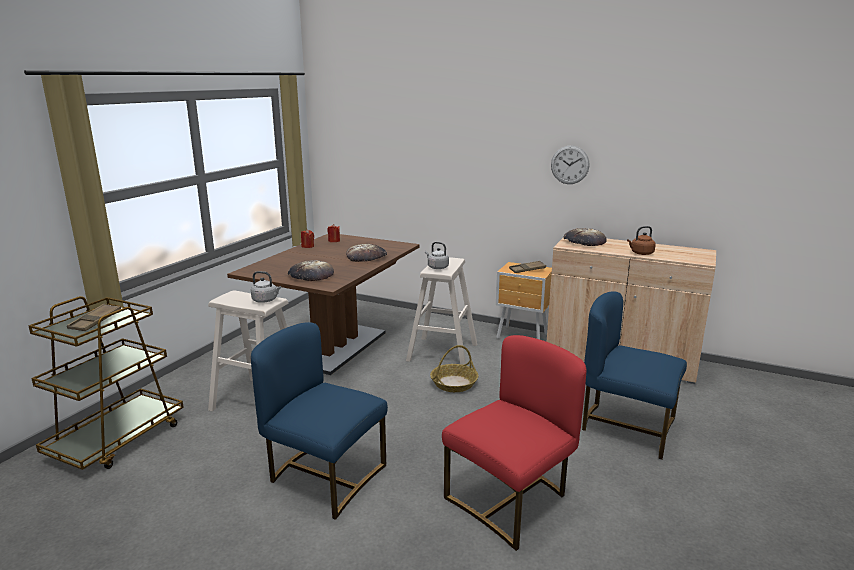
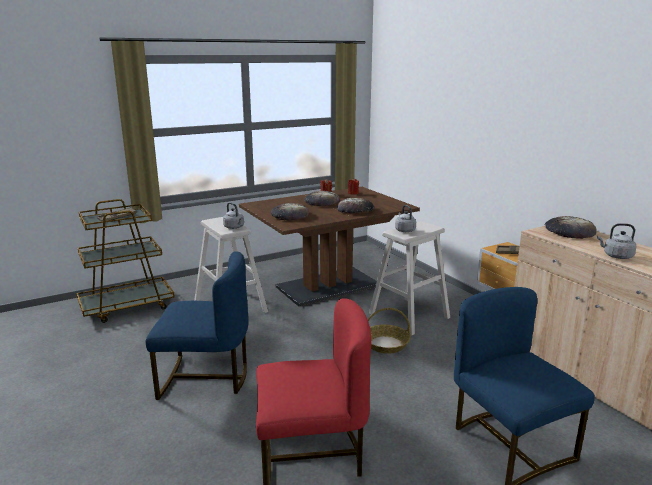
camera: 35 degrees right, 0 degrees up
(318, 255) = (322, 202): none -> bread
(325, 477) = (205, 378): blue chair -> blue chair turned 120 degrees clockwise
(570, 165) = (575, 142): wall clock -> none
(641, 253) = (616, 256): brown kettle -> grey kettle

